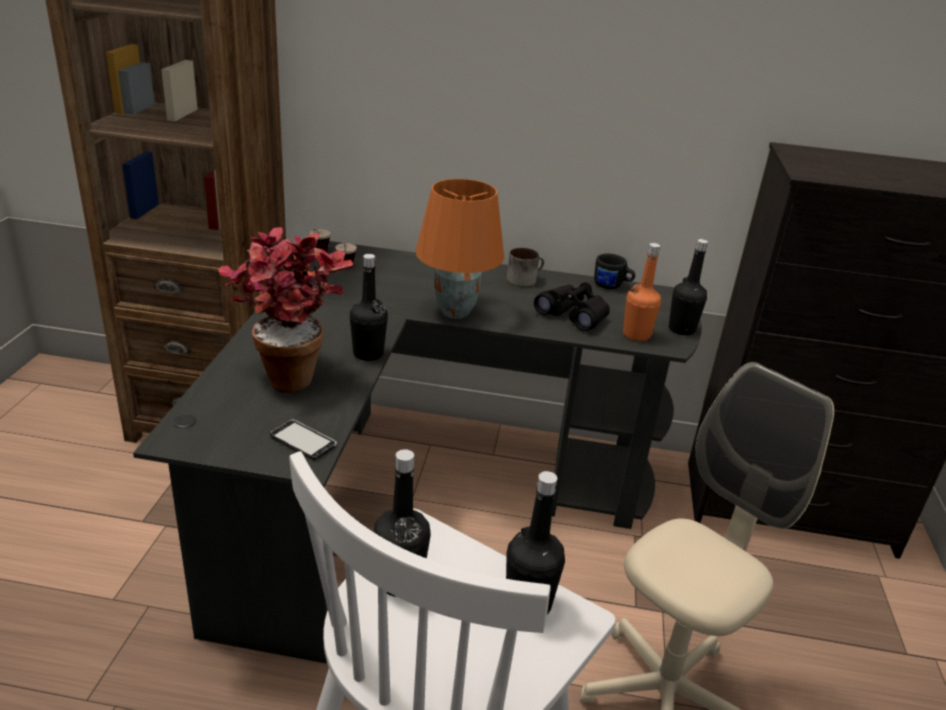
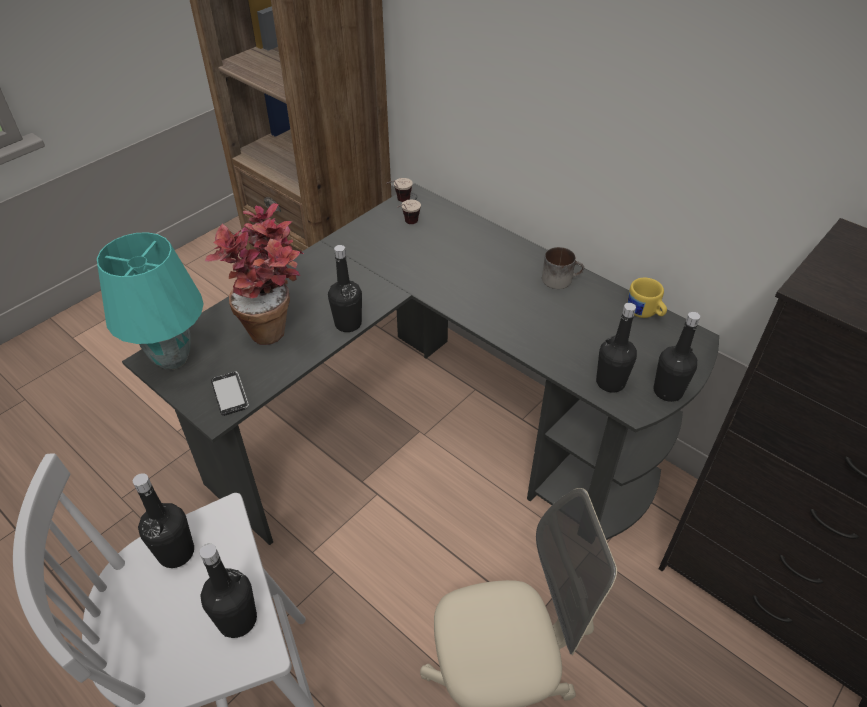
camera: 35 degrees right, 15 degrees up
(201, 431) = (173, 358): none -> turquoise table lamp
(456, 312) = (460, 301): orange table lamp -> none
(573, 315) = (568, 338): black binoculars -> none
(612, 286) = (644, 313): black mug -> yellow mug
(636, 335) = (610, 382): orange bottle -> black bottle

